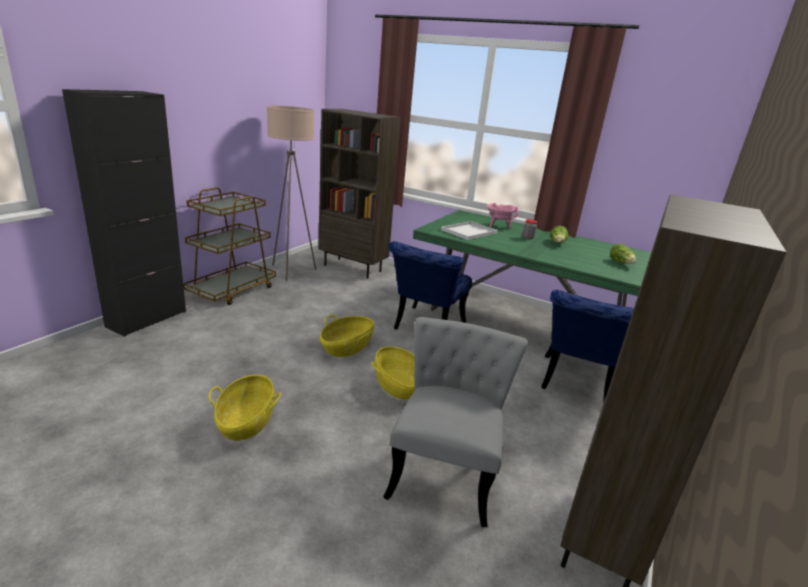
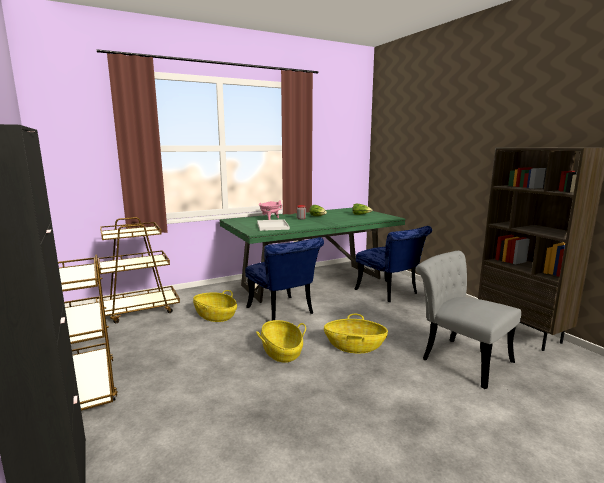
camera: 55 degrees left, 10 degrees down
(246, 422) = (366, 435): basket -> basket (215, 316)
(291, 271) = (92, 342): beige floor lamp -> none
(353, 268) = (139, 310): brown bookcase -> brown cart

